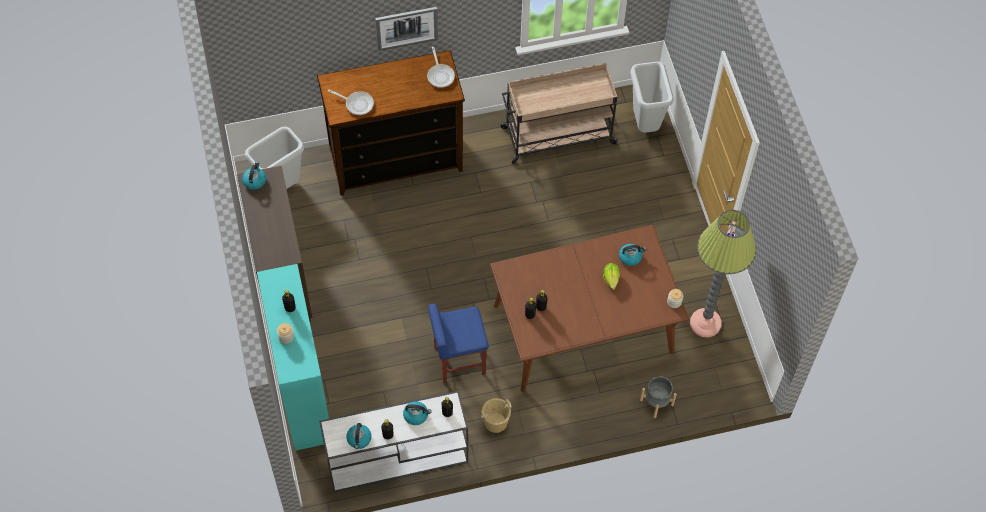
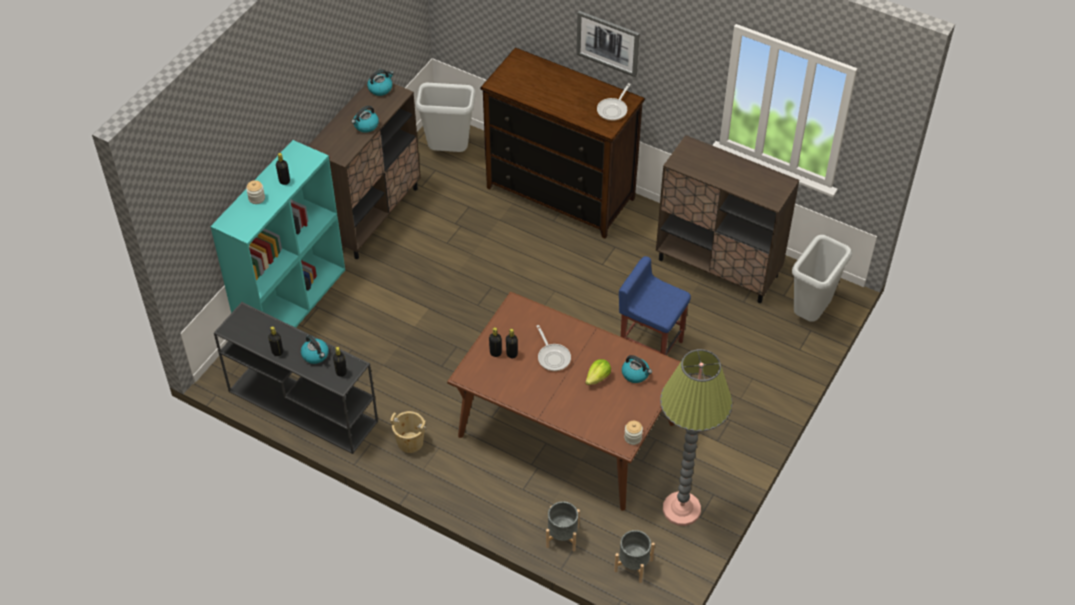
camera: 45 degrees right, 10 degrees down
(357, 104) = (521, 86): frying pan -> frying pan (553, 357)
(359, 439) = (253, 338): kettle -> kettle (366, 126)
(395, 459) = (301, 406): white console table -> black console table
(458, 361) = (435, 373): blue stool -> blue stool (650, 347)
(557, 135) = (718, 268): beige cart -> brown cabinet
(716, 383) = (633, 565): none -> grey planter

